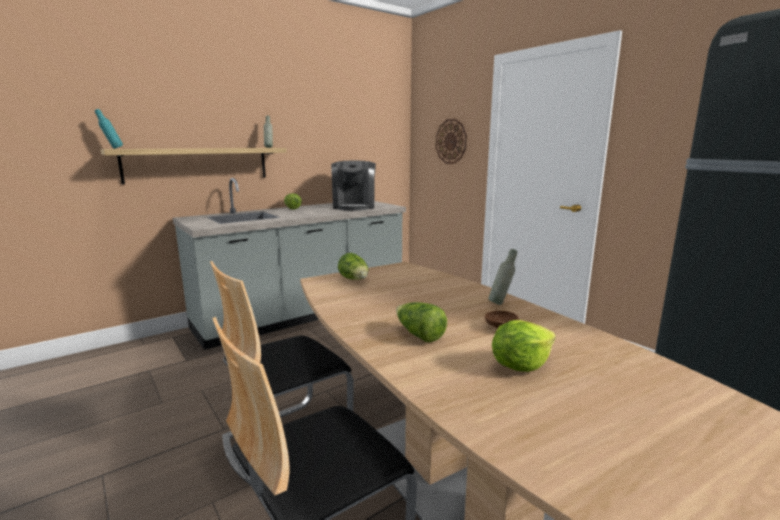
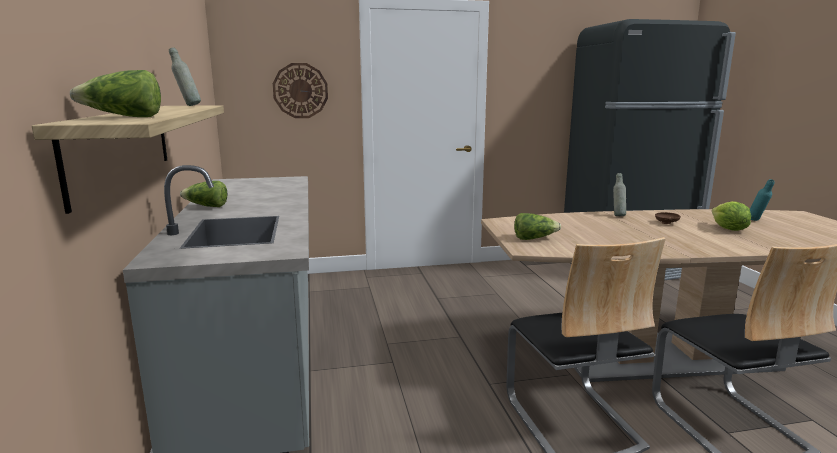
camera: 65 degrees left, 0 degrees up
(112, 148) = (94, 122): turquoise bottle -> turquoise bottle (757, 221)
(354, 206) = (264, 187): coffee machine -> none
(419, 335) = (681, 239): lettuce -> lettuce (124, 117)

